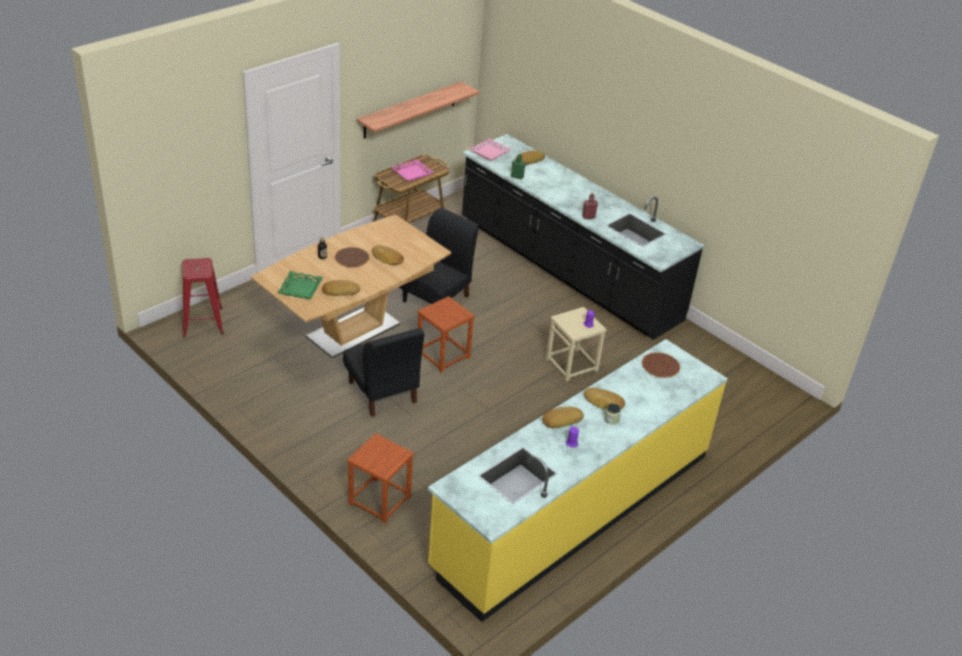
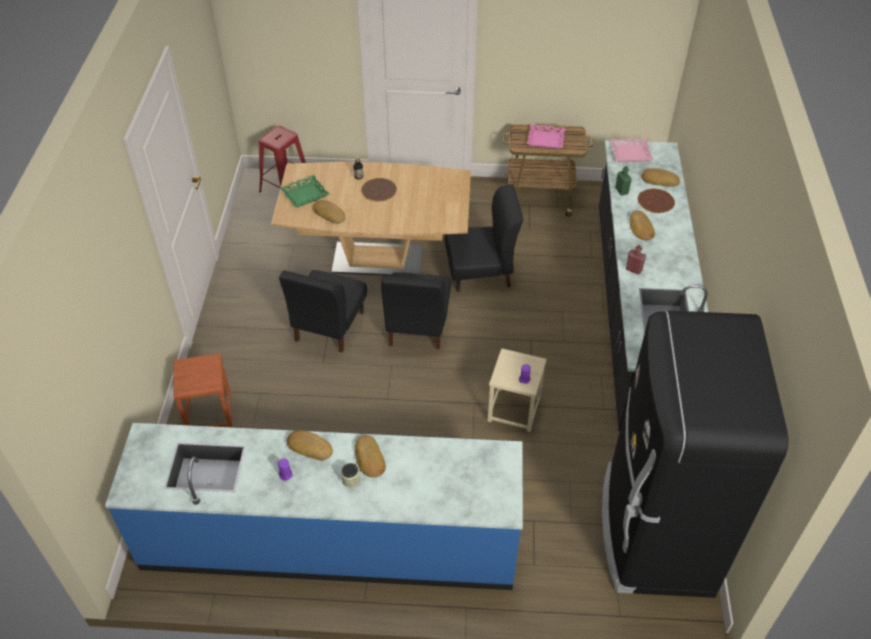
camera: 50 degrees right, 10 degrees up
(387, 258) = (406, 206): bread -> bread (640, 228)
(410, 110) = (574, 73): shelf -> none
(443, 355) = (417, 326): brown stool -> black chair
(573, 510) = (330, 540): yellow counter -> blue counter
(660, 366) = (474, 464): brown plate -> brown plate (656, 201)
(728, 376) = (655, 531): none -> black fridge

